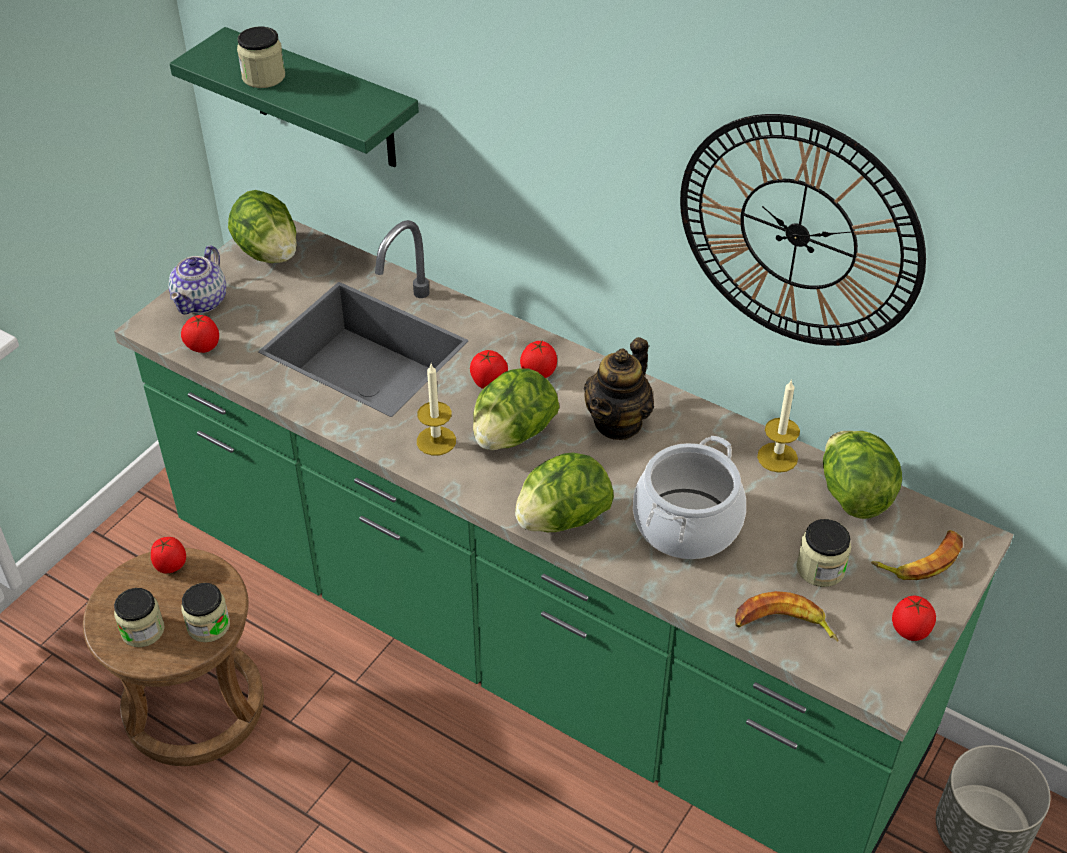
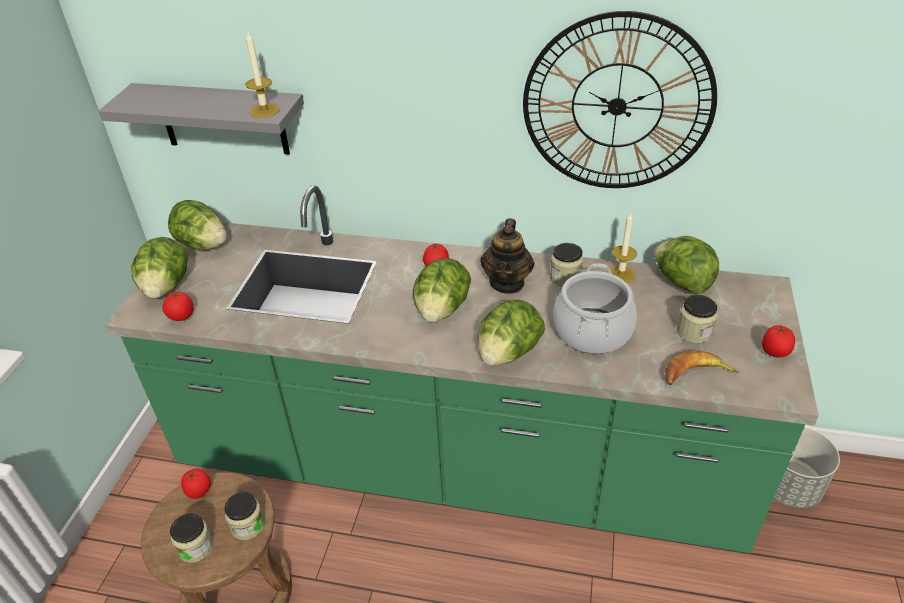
camera: 20 degrees left, 5 degrees down
(202, 301) = (166, 287): teapot -> lettuce
(263, 77) = (178, 103): jar -> jar (565, 277)
(323, 100) = (223, 119): green shelf -> grey shelf
(436, 441) = (390, 329): candle -> candle (264, 110)
(489, 383) = (406, 283): tomato -> none
(921, 560) = (749, 308): banana -> none

